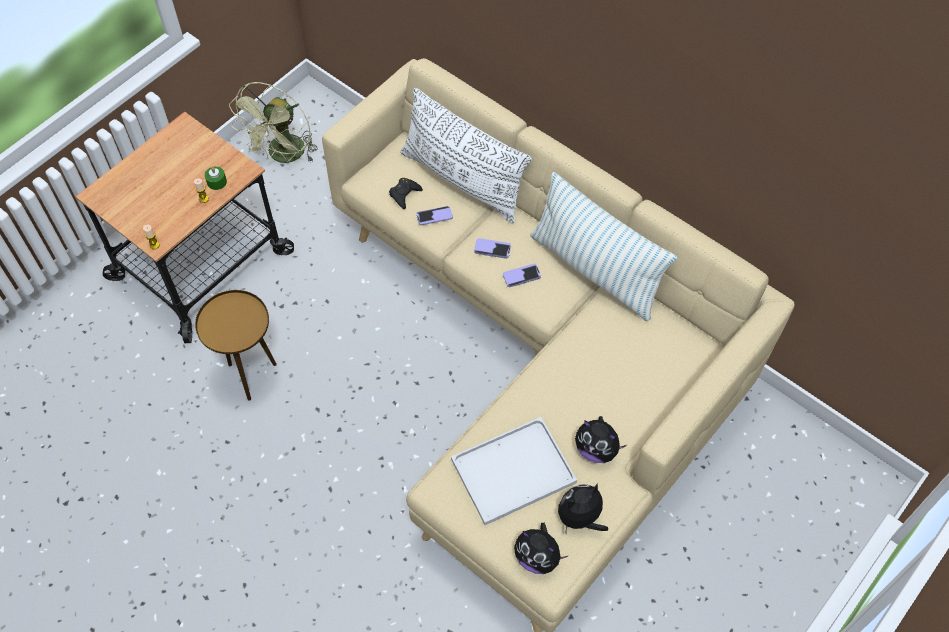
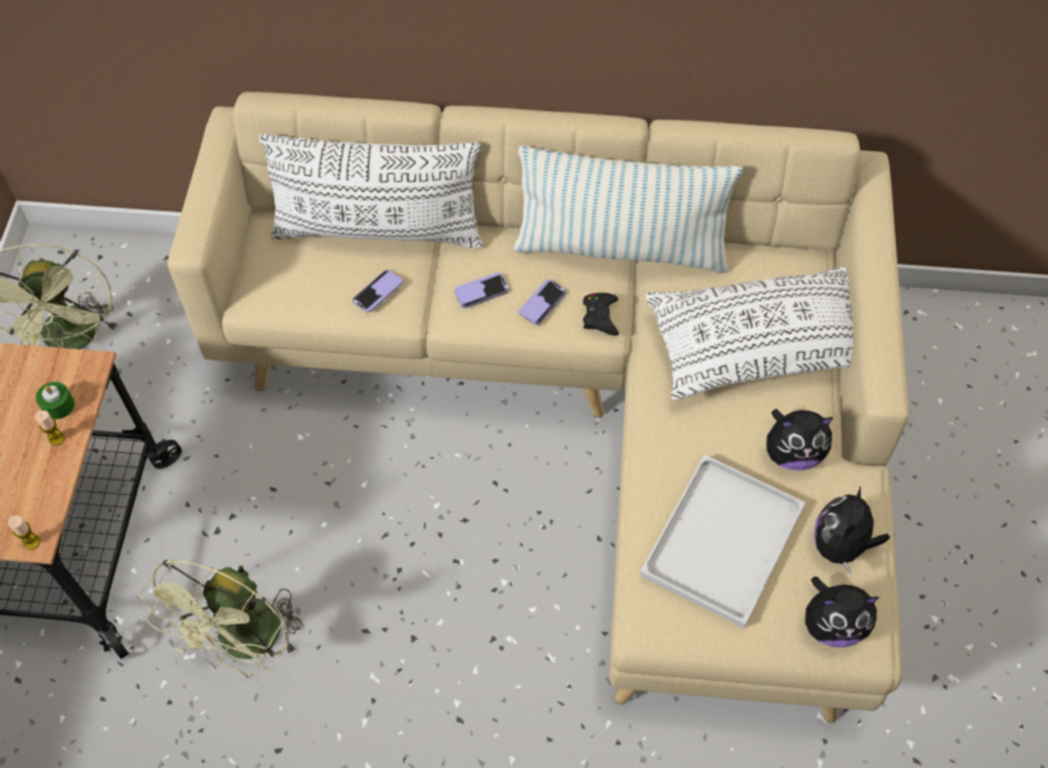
camera: 35 degrees left, 0 degrees up
(251, 375) = (245, 644): brown side table -> green fan
(404, 194) = (318, 286): black game controller -> black game controller (600, 316)
(633, 378) = (764, 345): none -> white pillow

